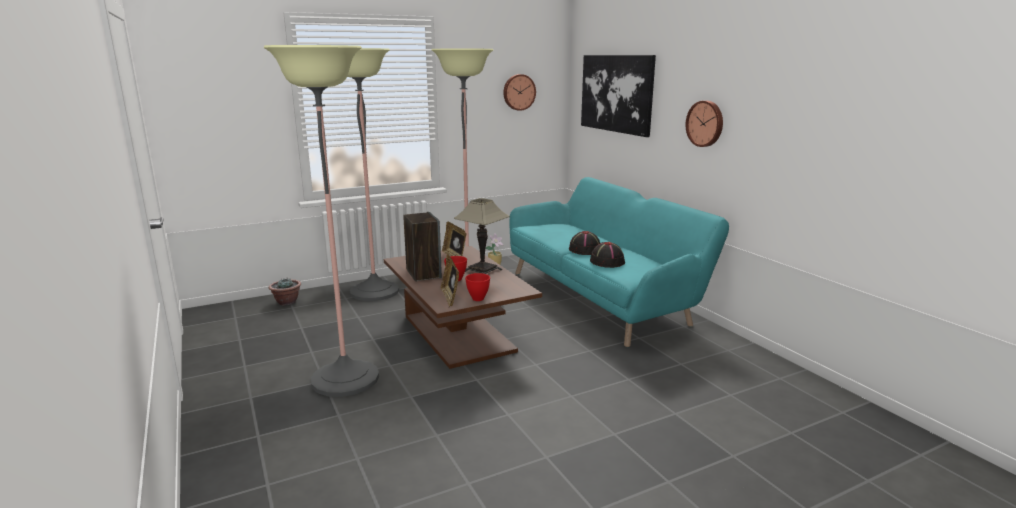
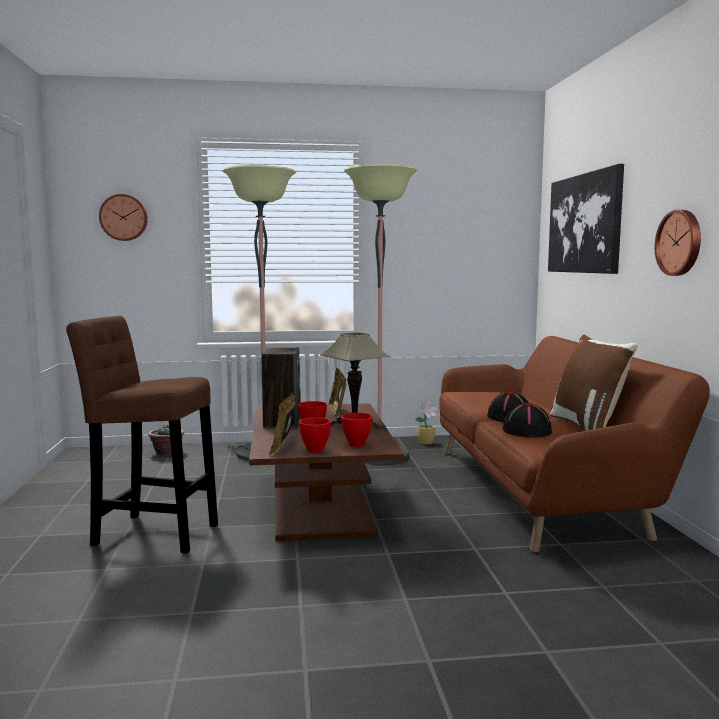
camera: 20 degrees right, 10 degrees down
(345, 379) = (150, 533): floor lamp -> brown stool
(502, 289) = (357, 444): none -> red bowl
(518, 92) = (469, 231): wall clock -> wall clock (124, 217)
(602, 297) = (541, 490): turquoise sofa -> brown sofa
(641, 252) = (589, 427): none -> brown pillow

